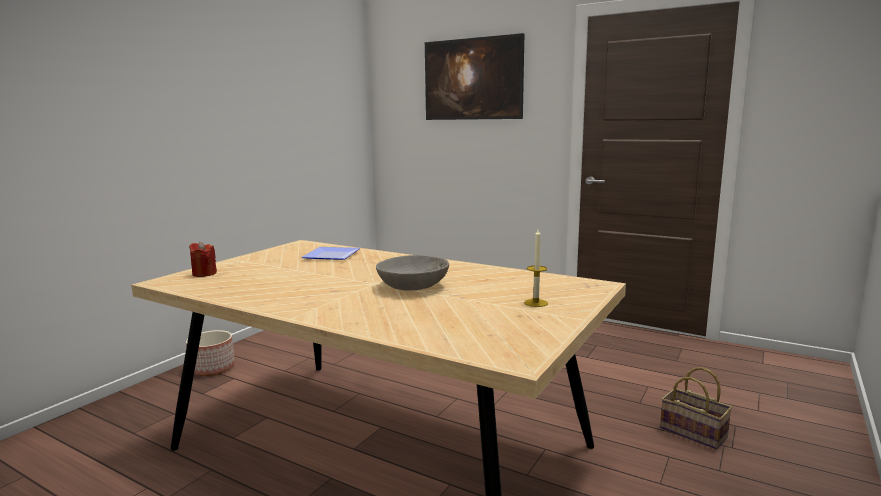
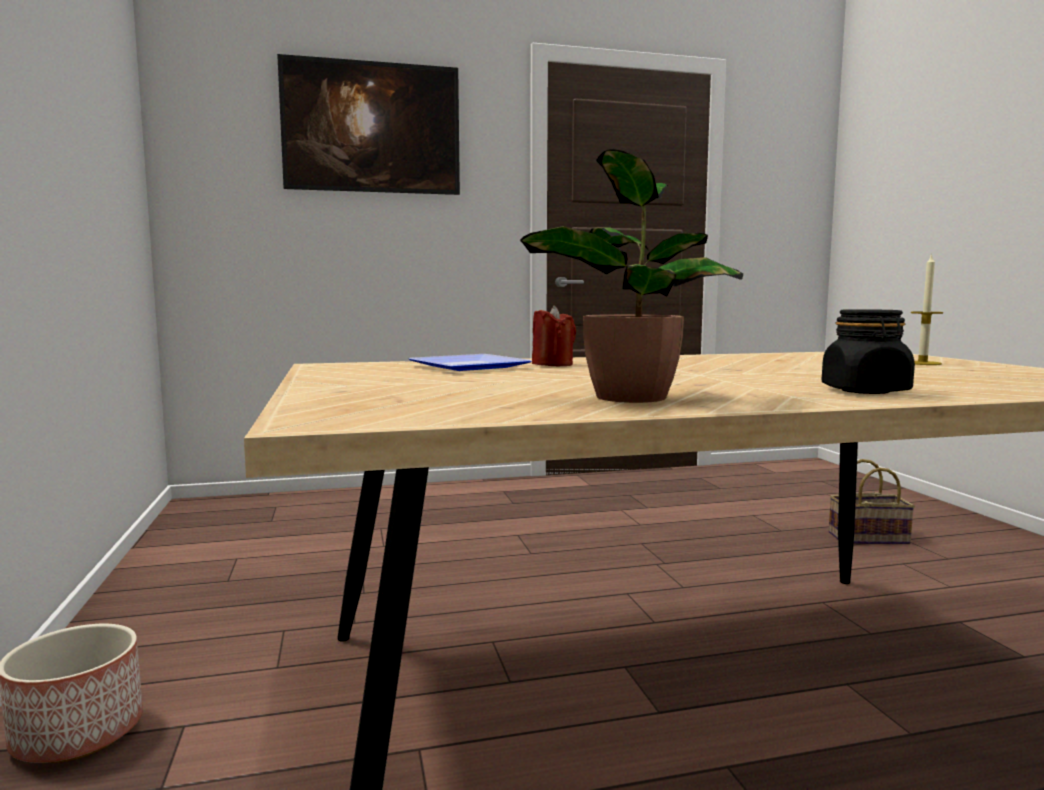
camera: 45 degrees left, 5 degrees down
(204, 273) = (354, 402): red candle -> red candle (553, 364)
(272, 292) = (631, 396): none -> potted plant
(354, 314) = (865, 391): none -> black jar
(413, 286) = (754, 370): grey bowl -> none

